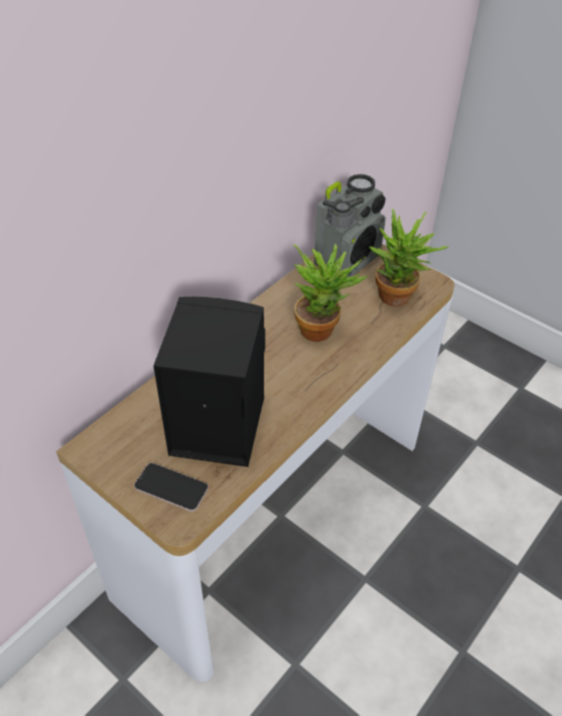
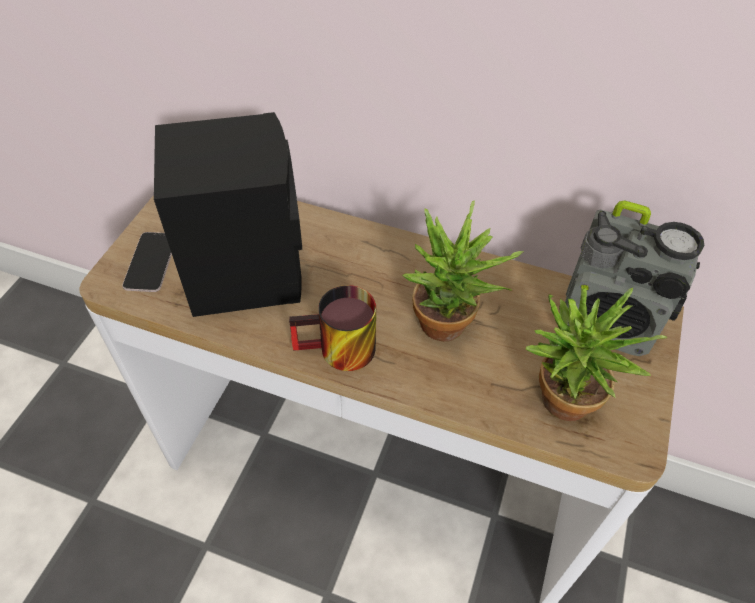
camera: 70 degrees right, 5 degrees up
(318, 389) = (338, 353): none -> mug

